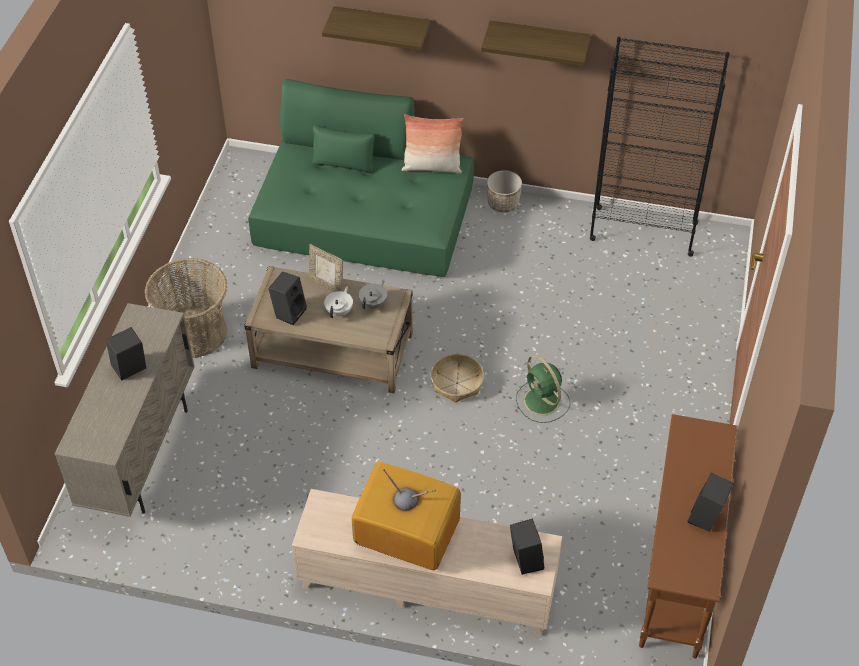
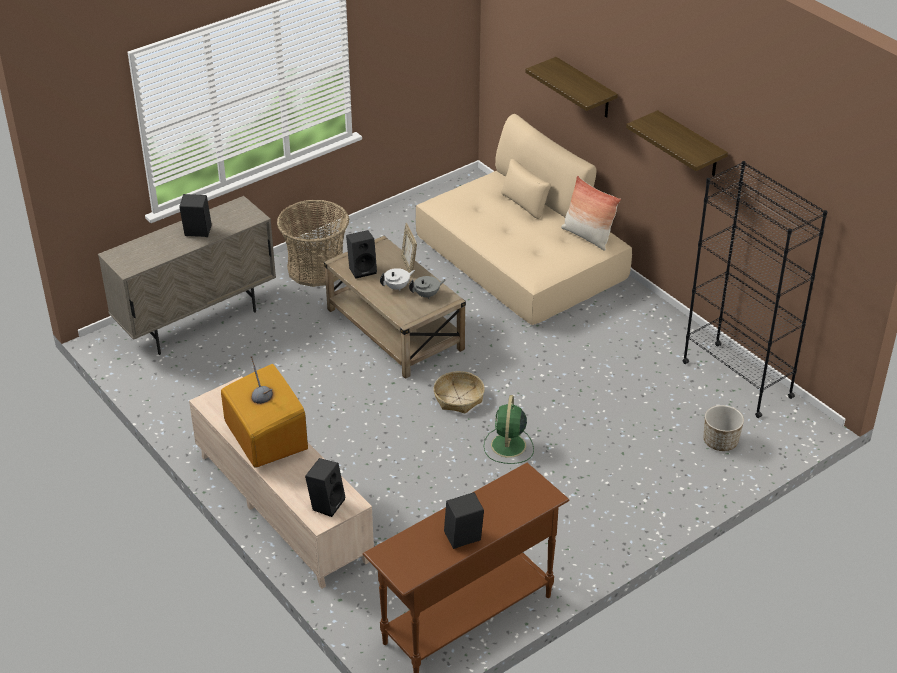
camera: 40 degrees right, 10 degrees down
(365, 217) = (521, 259): green sofa -> beige sofa
(503, 203) = (641, 302): planter -> planter (720, 441)

